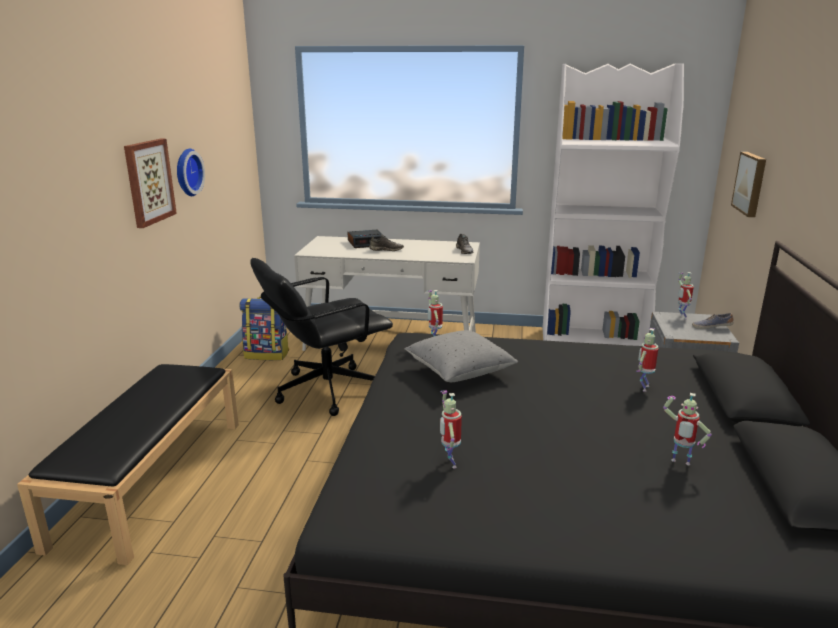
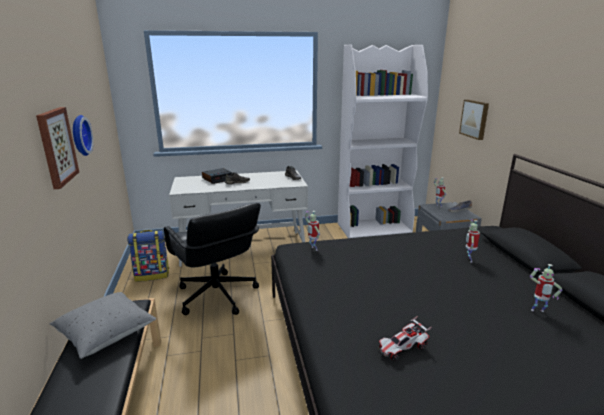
camera: 20 degrees left, 0 degrees up
(326, 390) = (216, 296): black office chair -> black office chair turned 75 degrees counterclockwise
(450, 463) = (402, 348): toy robot -> toy car
(459, 371) = (348, 269): grey pillow -> grey pillow (106, 334)

